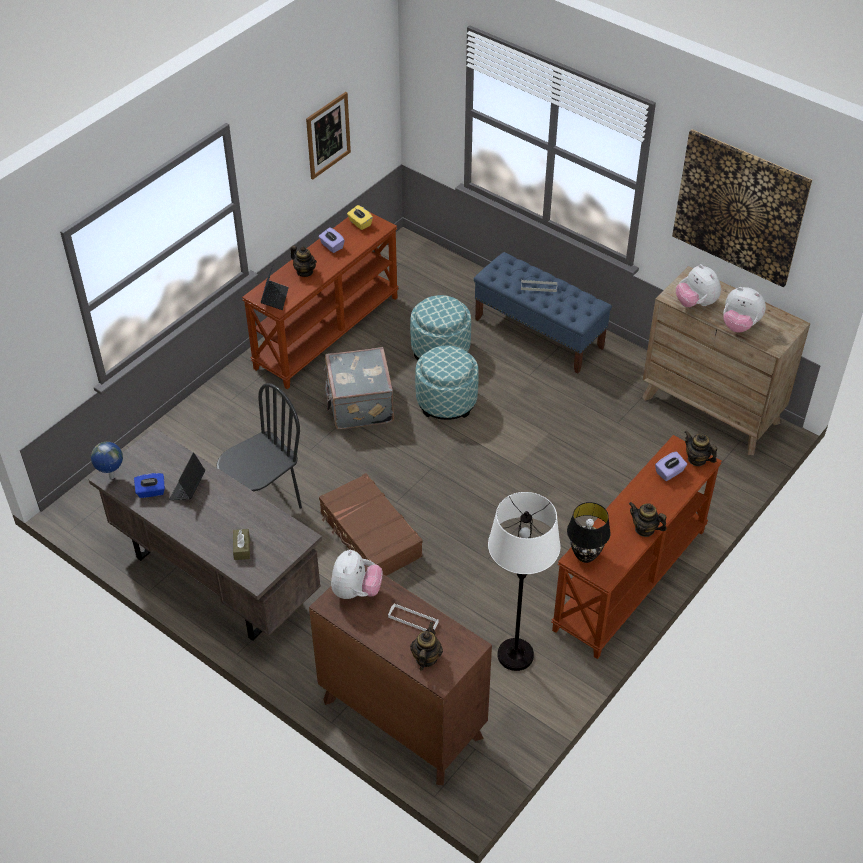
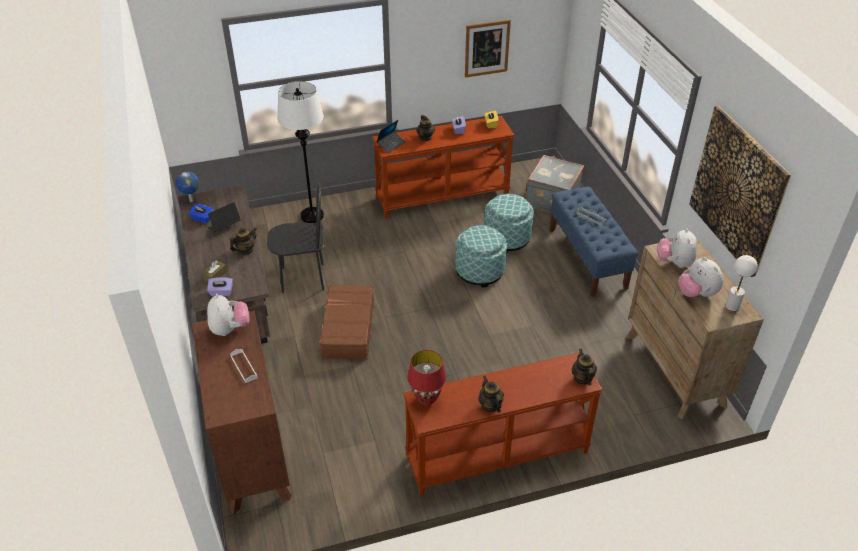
camera: 35 degrees right, 5 degrees down
(356, 591) = (230, 329): plush toy -> plush toy turned 60 degrees counterclockwise
(359, 405) = (420, 247): grey suitcase -> grey suitcase (551, 199)
(426, 658) = (224, 396): teapot -> teapot (245, 250)
(515, 655) = (365, 458): white floor lamp -> white floor lamp (312, 215)
(585, 556) = (426, 400): black table lamp -> red table lamp
(669, 472) = (550, 376): purple tissue box -> purple tissue box (221, 292)
(777, 323) = (732, 306): none -> white table lamp

